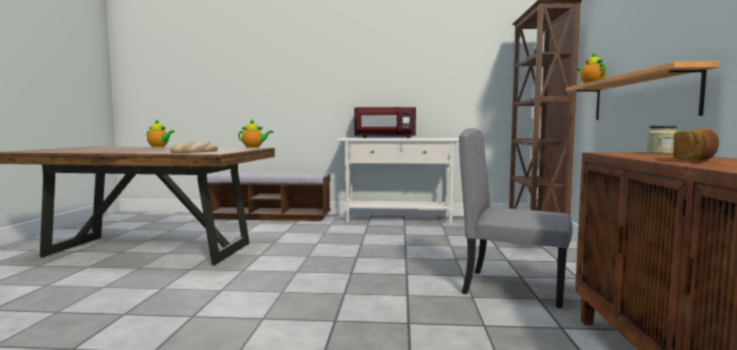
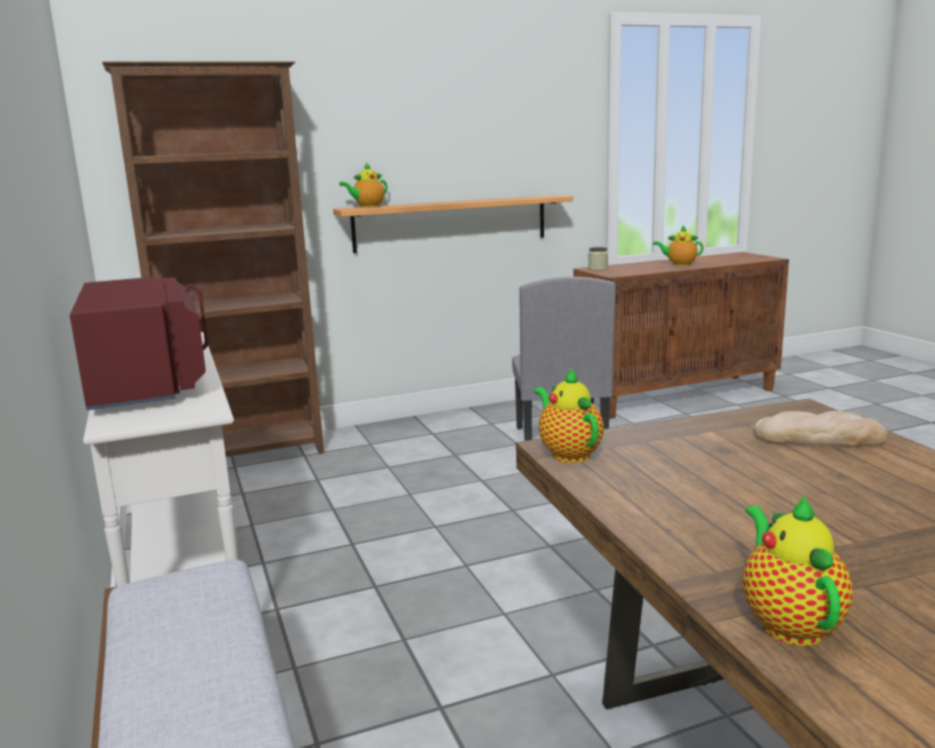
camera: 115 degrees left, 10 degrees up
(695, 160) = (679, 265): bread -> teapot

